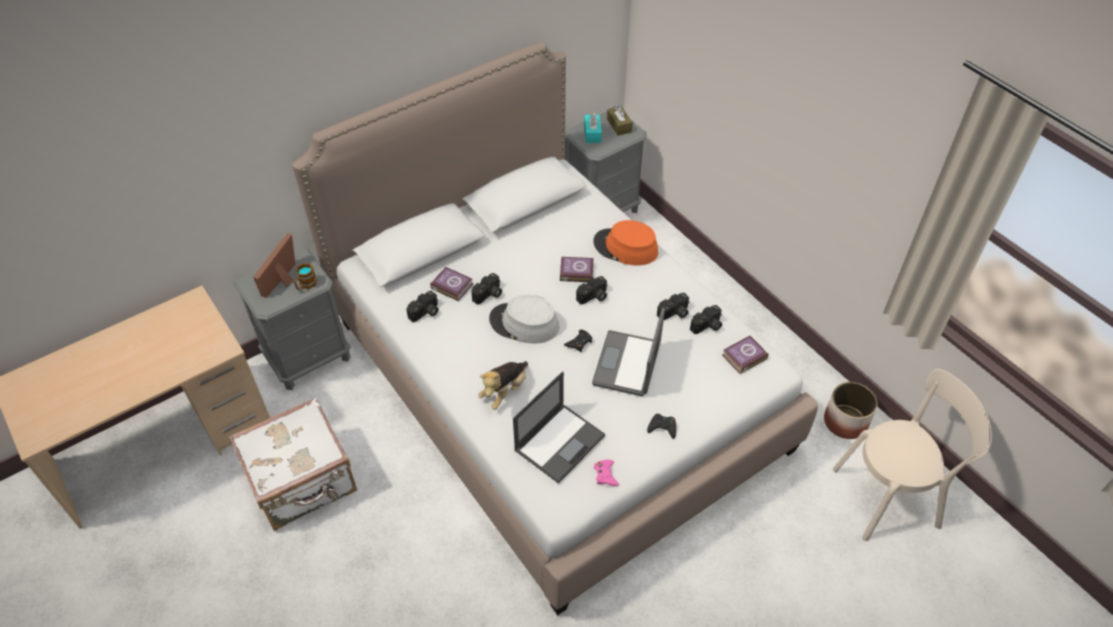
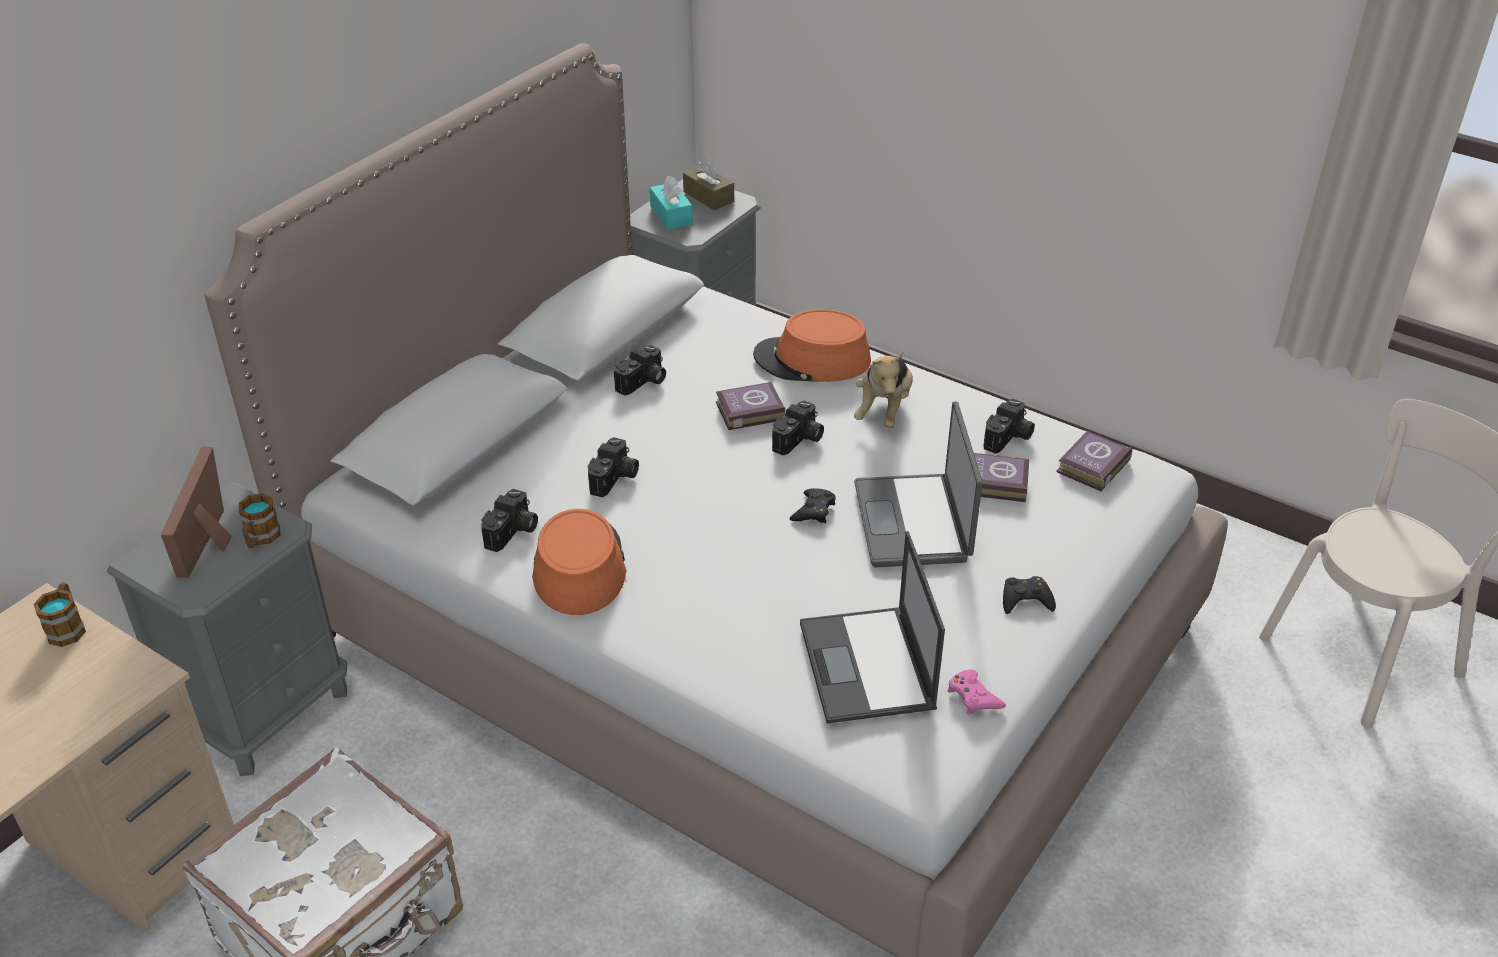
camera: 20 degrees left, 10 degrees down
(202, 312) = (68, 626): none -> mug
(448, 341) = (578, 566): none -> orange hat
(451, 285) = (540, 480): book -> book (993, 481)
(504, 391) = (723, 615): plush toy -> plush toy (884, 410)
(524, 324) = (702, 506): grey hat -> none
(560, 442) = (867, 667): laptop -> laptop turned 150 degrees clockwise
(674, 313) = (946, 433): camera -> camera (643, 382)
(845, 421) = (1238, 565): planter -> none

